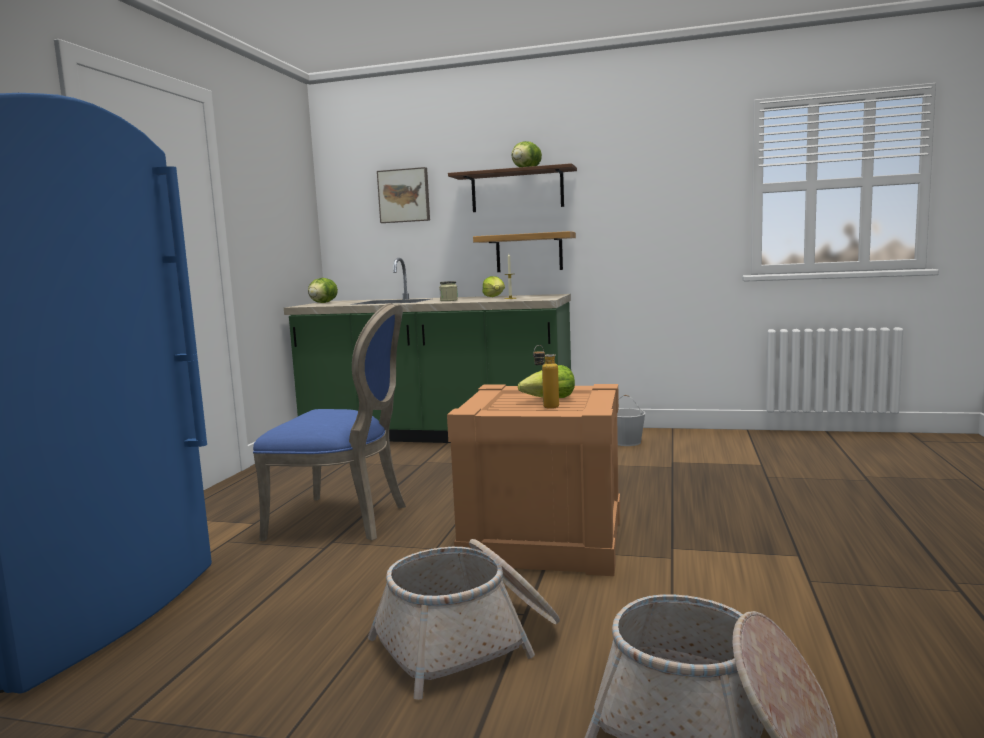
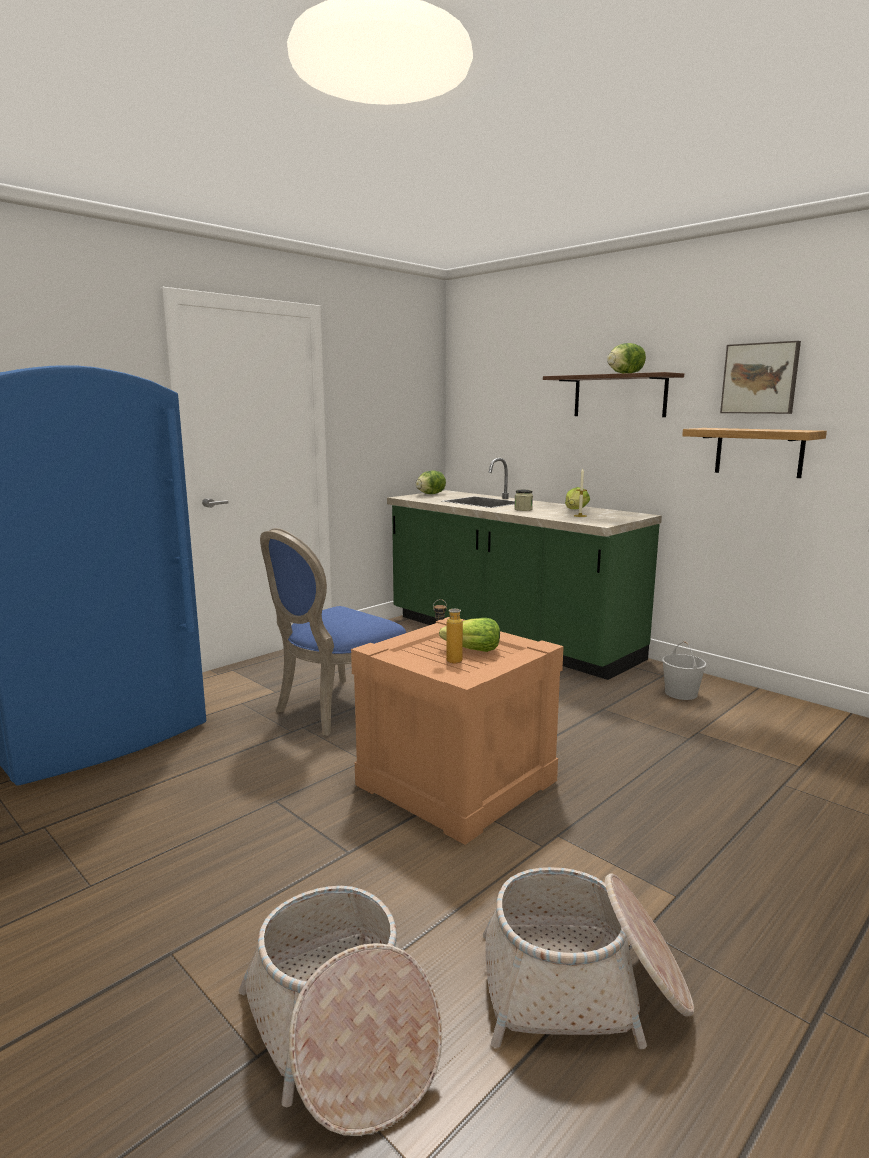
camera: 30 degrees right, 5 degrees up
(344, 520) = (335, 709): blue chair -> blue chair turned 90 degrees clockwise
(404, 195) = (515, 394): picture -> picture (760, 378)
(469, 641) = (280, 859): basket -> basket (583, 988)
(529, 252) = (624, 465): shelf -> shelf (759, 452)

